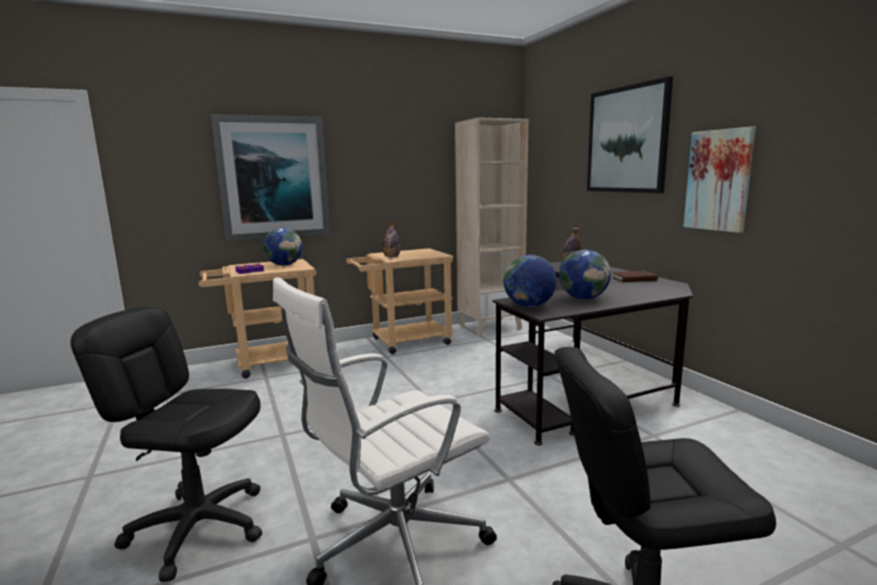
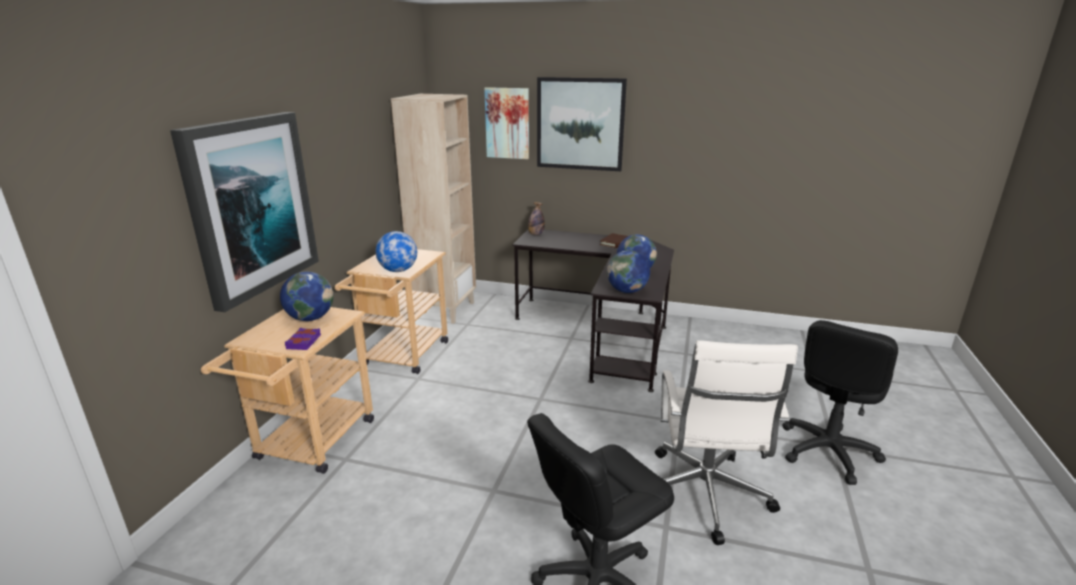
camera: 50 degrees left, 10 degrees up
(391, 257) = (398, 270): bottle -> globe
(718, 180) = (670, 163): picture -> picture (507, 123)

